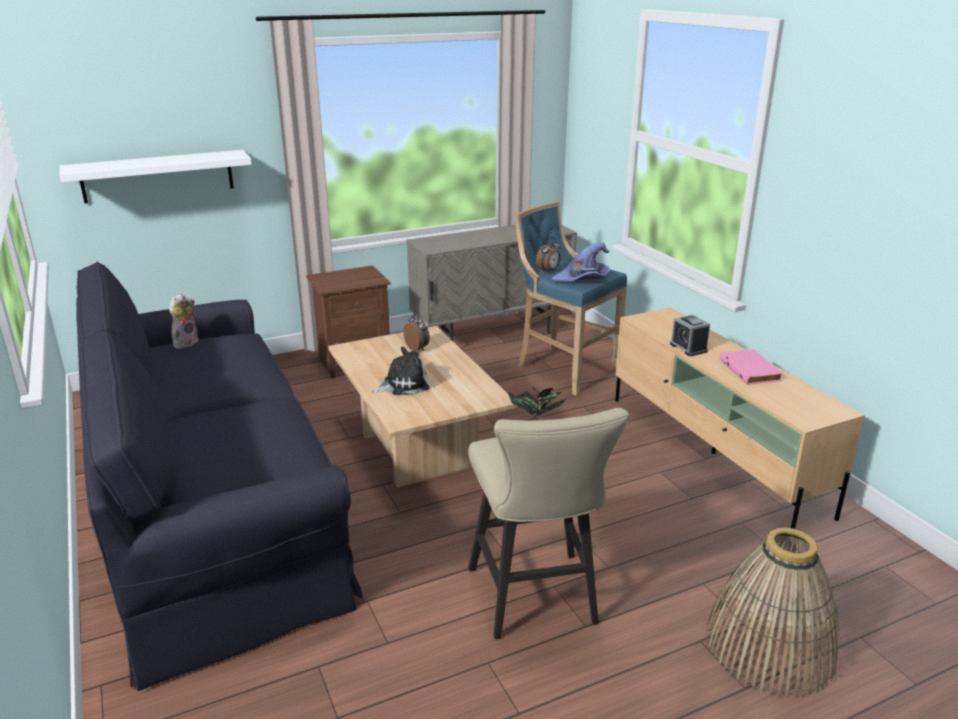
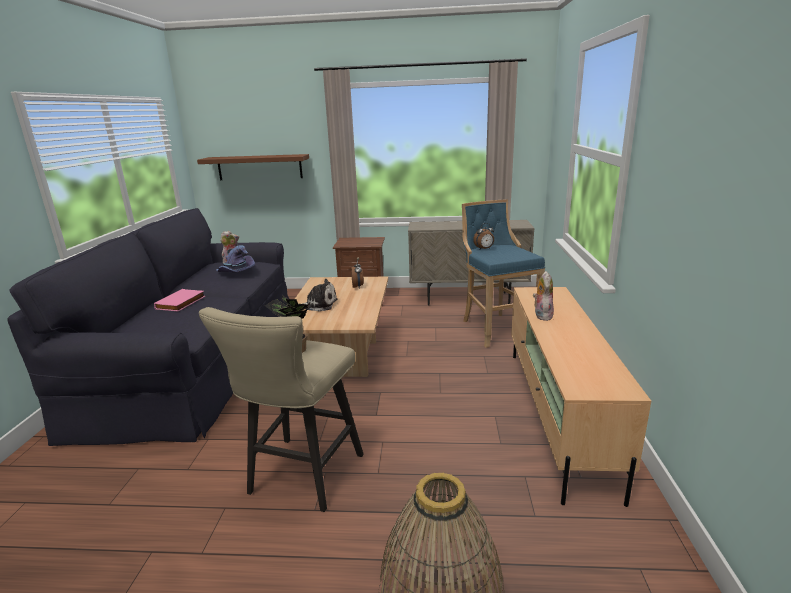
camera: 30 degrees right, 5 degrees down
(158, 176) = (259, 167): white shelf -> brown shelf
(583, 280) = (502, 257): purple hat -> purple hat (235, 273)
(688, 348) = (541, 315): alarm clock -> plush toy
(751, 370) = (577, 341): pink book -> pink book (181, 303)

